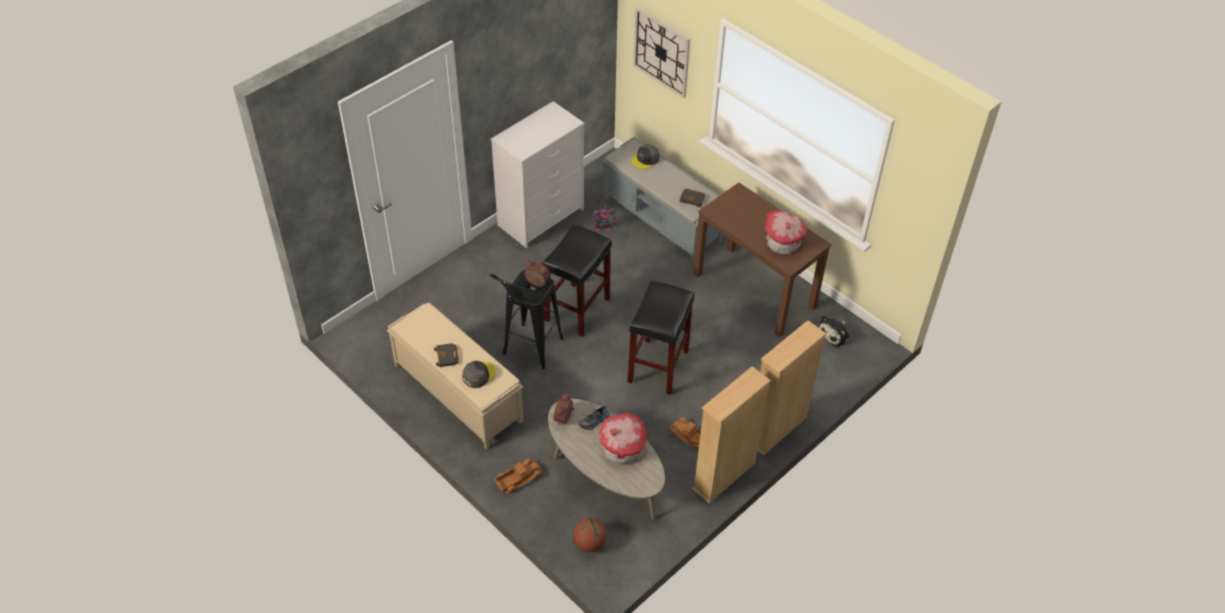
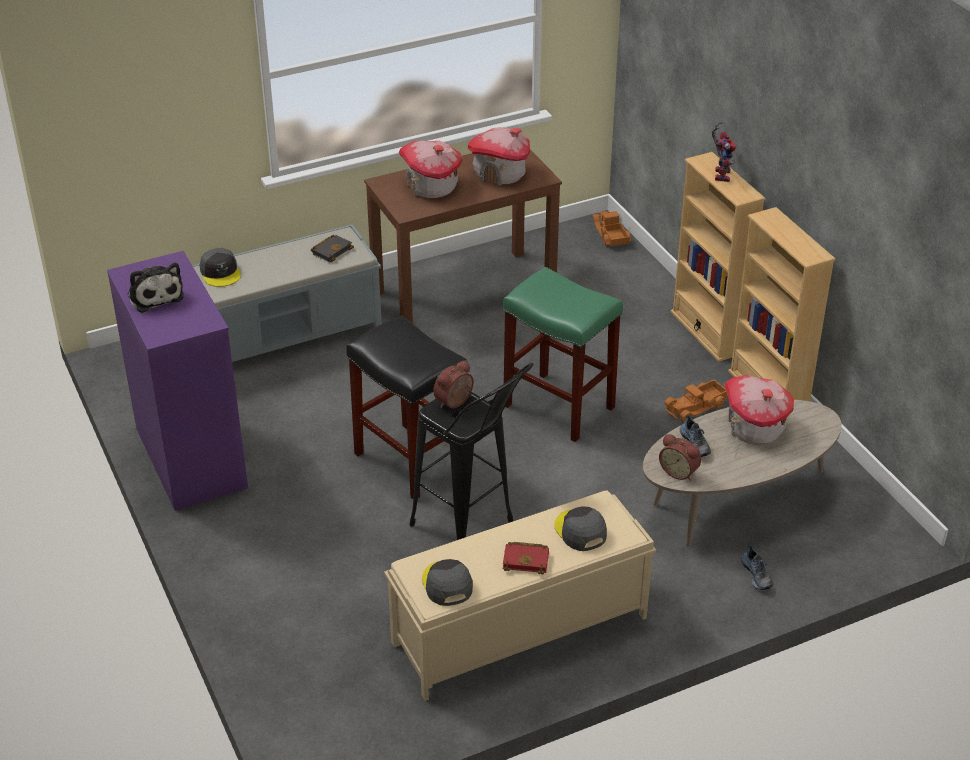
camera: 70 degrees left, 10 degrees down
(418, 328) = (446, 584): none -> grey cap
(447, 357) = (527, 560): black book -> red book
(518, 478) = (713, 593): toy truck -> toy truck (610, 234)
(541, 217) = (190, 457): white dresser -> purple dresser
(542, 498) = (757, 574): none -> shoe
(589, 543) = (848, 542): basketball -> none
(603, 227) = (257, 397): toy robot -> toy robot (720, 174)
(658, 367) = (560, 407): black stool -> green stool
(662, 52) = (152, 106): wall clock -> none
(747, 214) = (431, 187): none -> toy house
(834, 334) = (571, 249): plush toy -> plush toy (155, 295)

